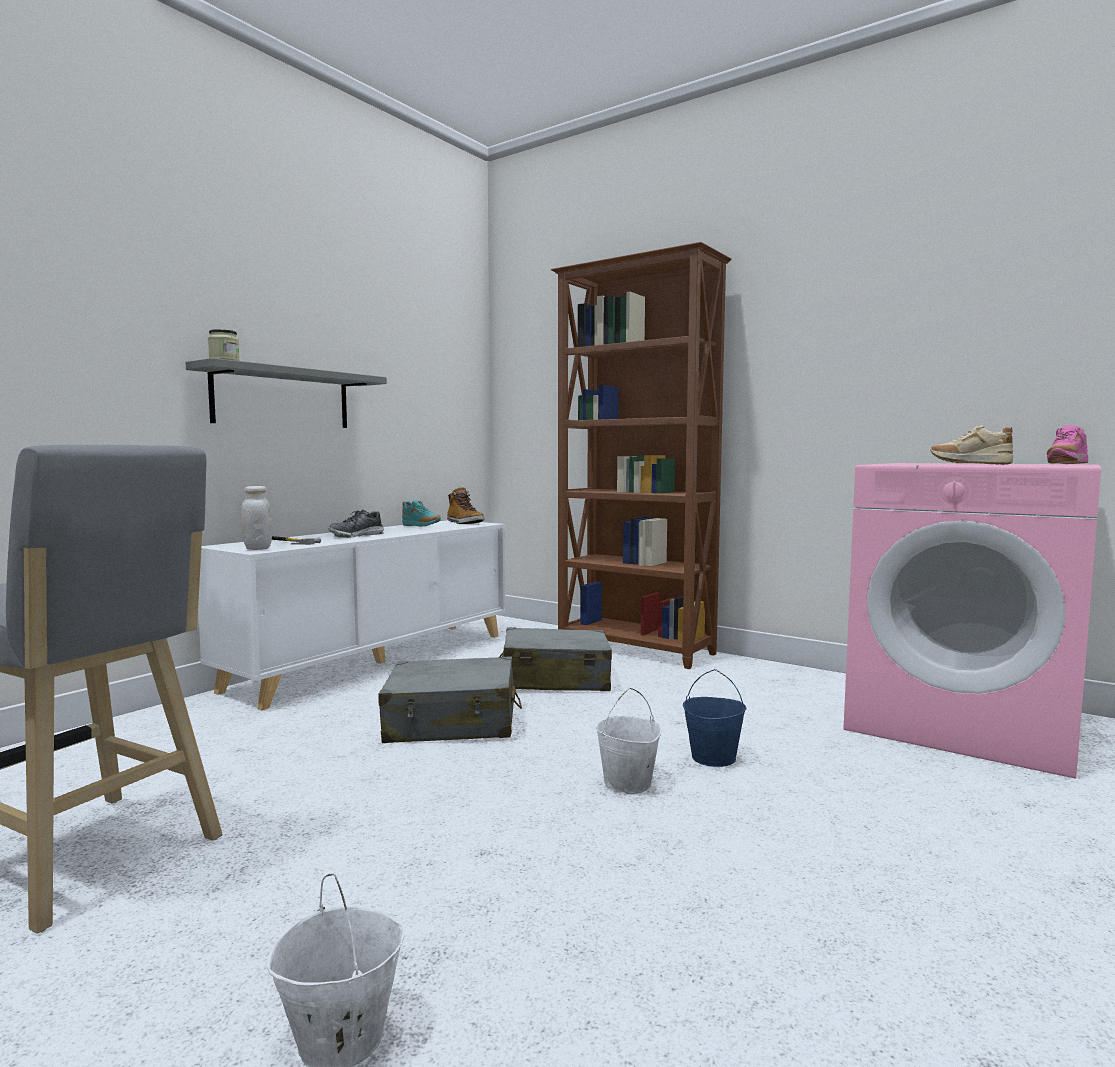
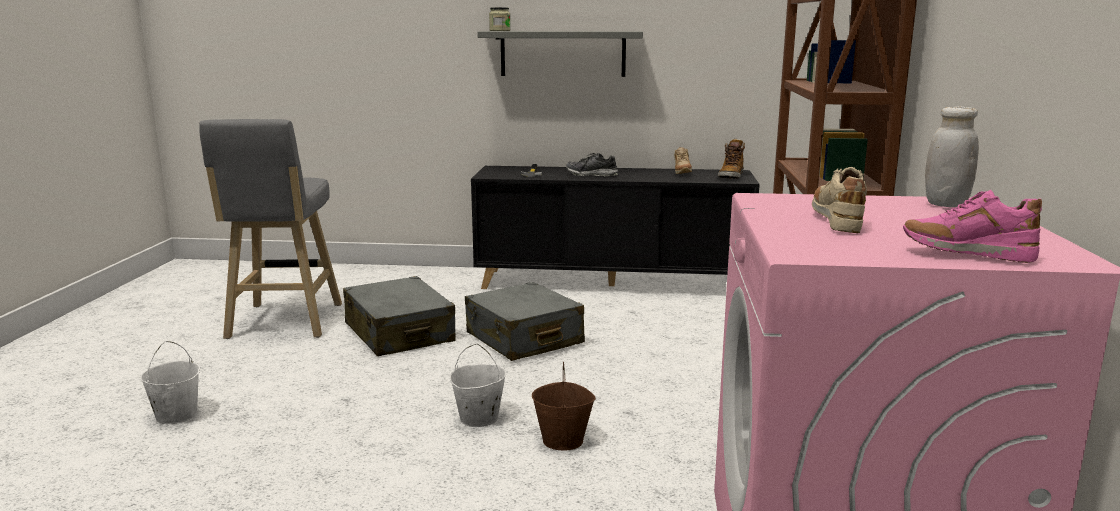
camera: 60 degrees right, 10 degrees up
(257, 549) = (494, 174): white jar -> white jar (945, 204)
(375, 660) = (612, 283): white cabinet -> black cabinet
(421, 526) = (682, 173): turquoise shoe -> beige shoe
(555, 679) = (664, 345): grey suitcase -> grey suitcase (399, 333)
(713, 758) = (563, 441): blue bucket -> brown bucket

